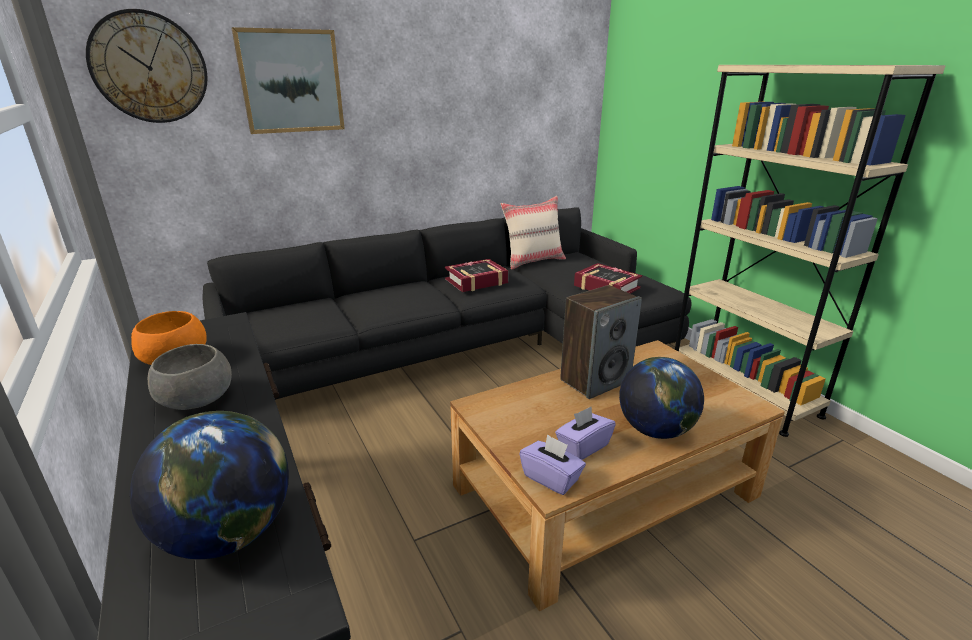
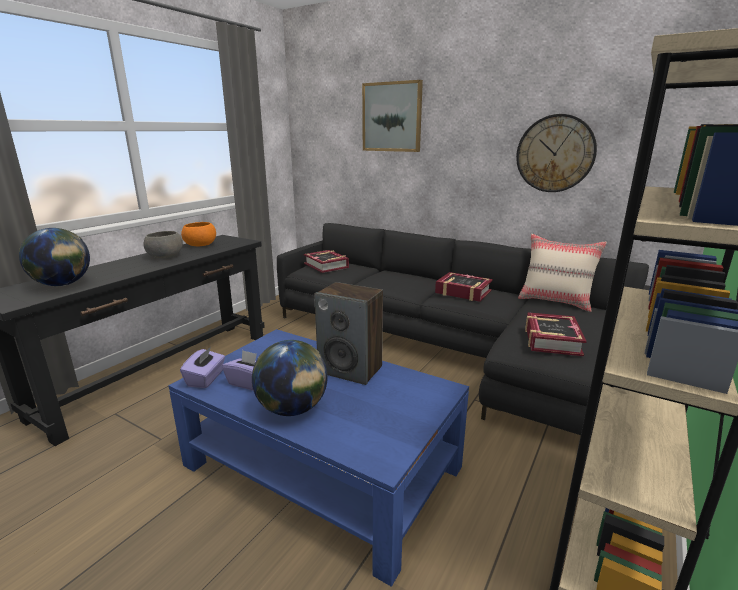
camera: 60 degrees right, 5 degrees down
(149, 68) = (325, 109): wall clock -> wall clock (555, 154)
(276, 319) = (326, 265): none -> book
(605, 490) = (323, 466): brown coffee table -> blue coffee table

